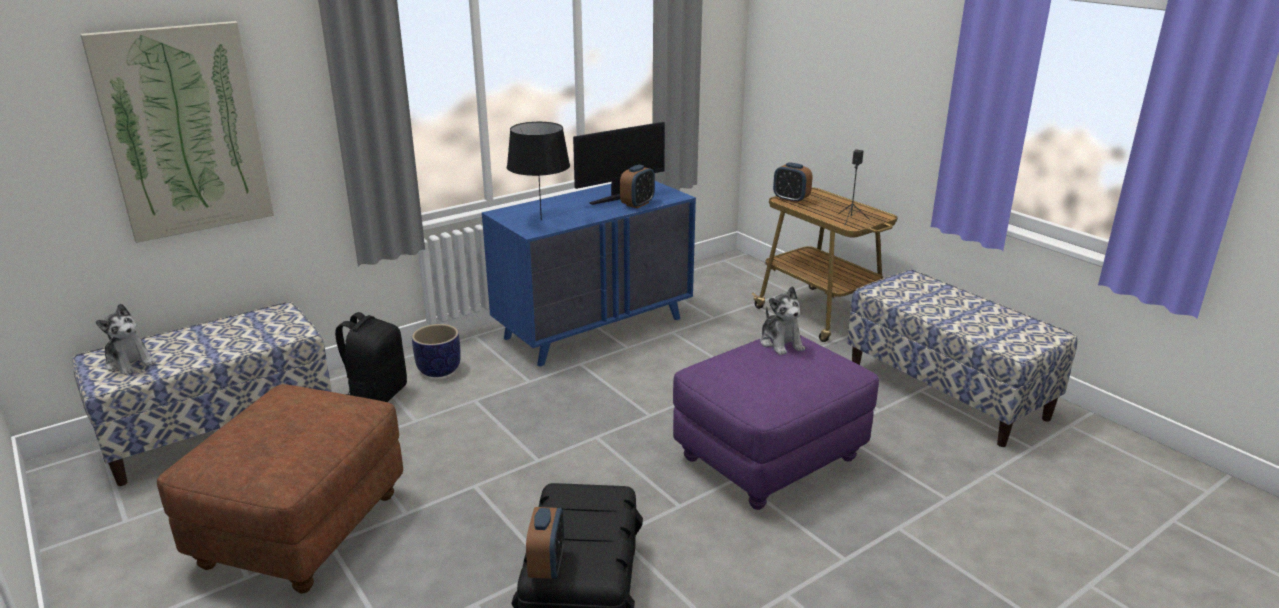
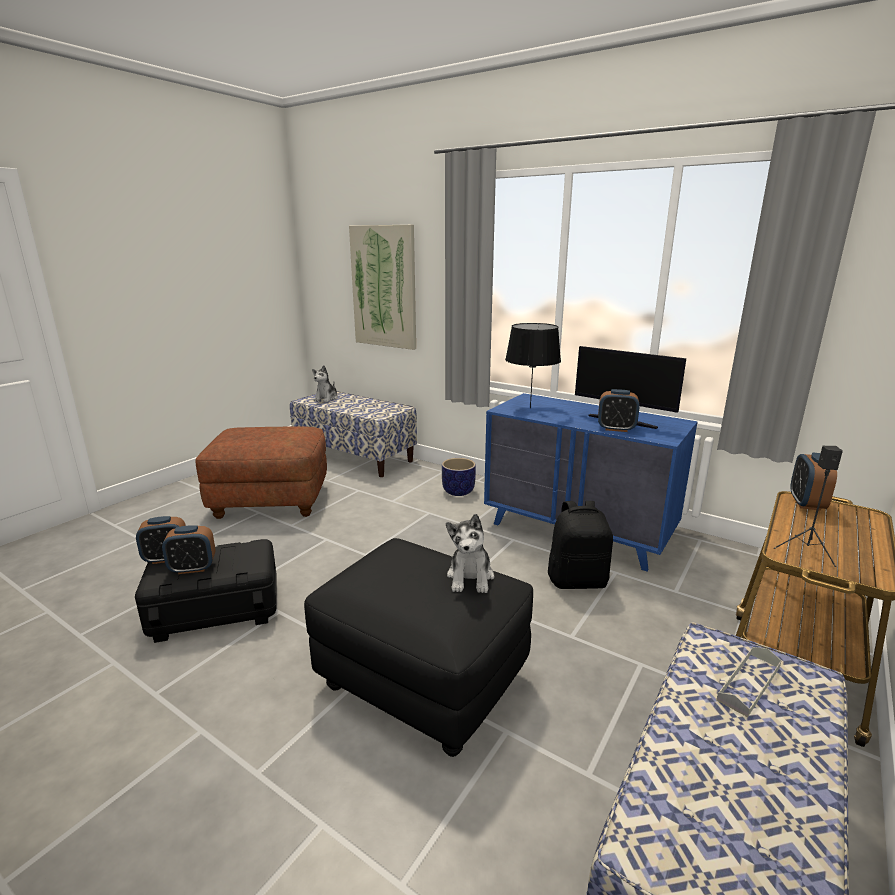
camera: 70 degrees right, 5 degrees down
(376, 396) = (413, 482): black backpack -> black backpack (577, 580)
(590, 541) = (193, 568): none -> alarm clock
(769, 459) = (421, 681): purple ottoman -> black ottoman
(781, 343) = (470, 577): plush toy -> plush toy turned 45 degrees counterclockwise
(913, 293) = (749, 683): none -> grey tray

